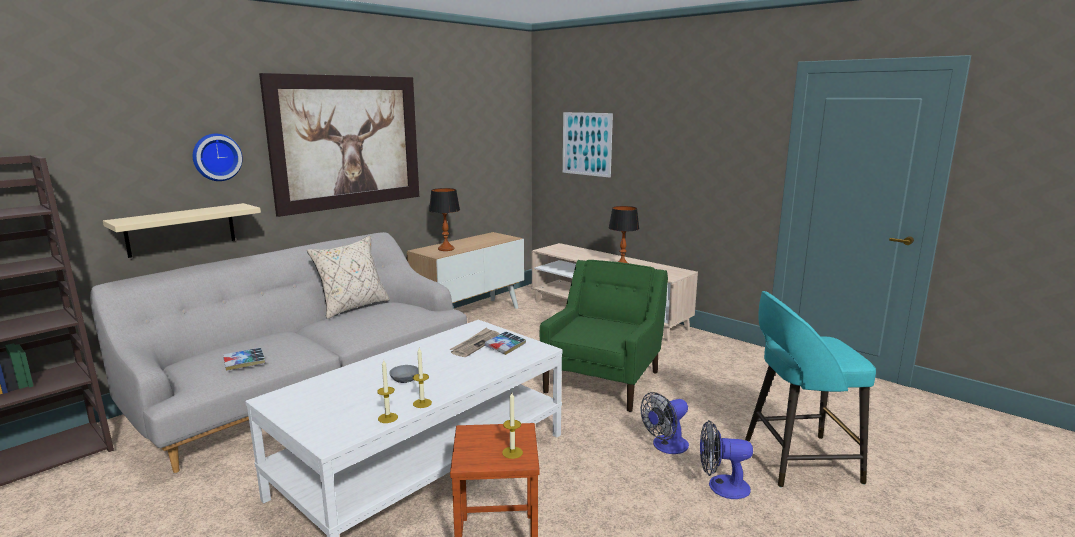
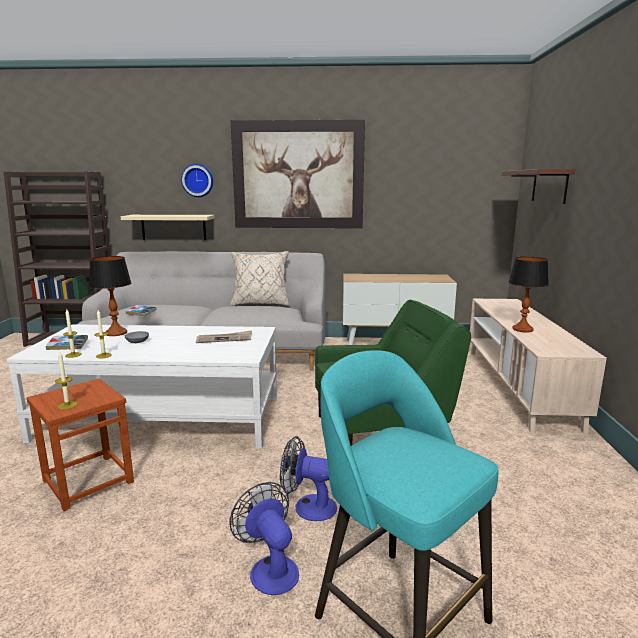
camera: 50 degrees right, 0 degrees up
(445, 249) = (370, 277): table lamp -> table lamp (116, 333)
(505, 346) = (234, 347): book -> book (67, 346)
(586, 144) = (549, 186): picture -> brown shelf

